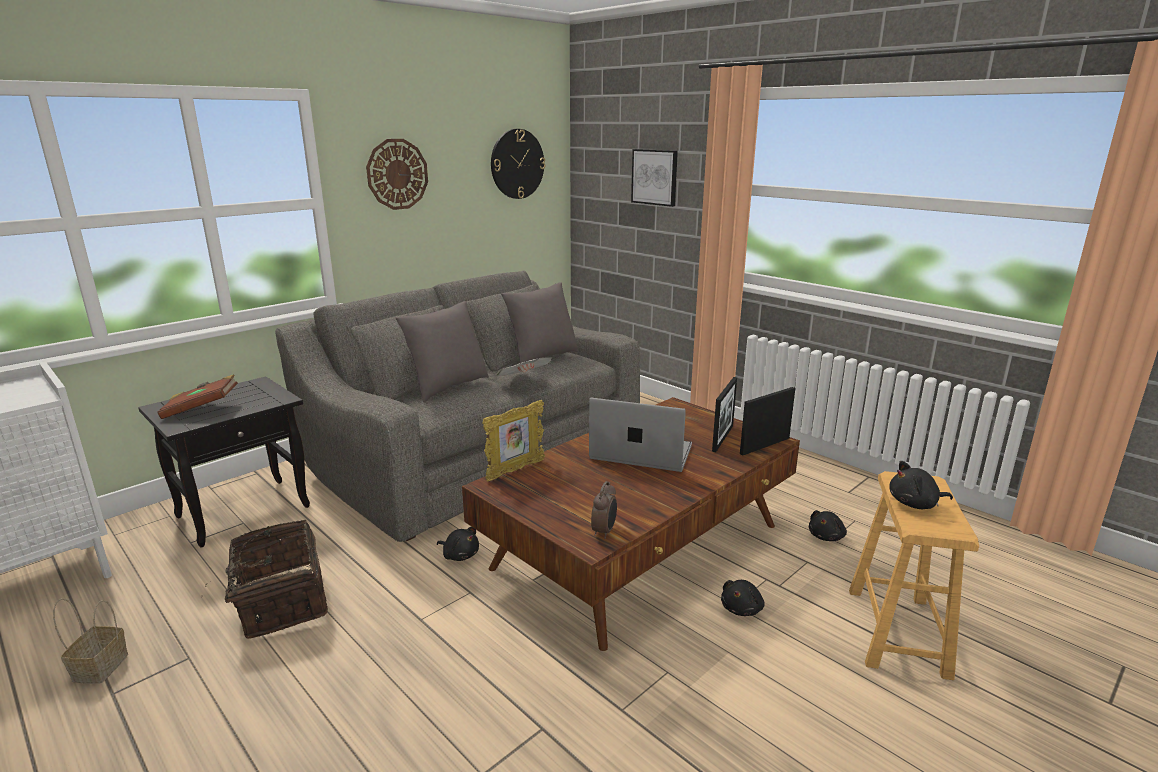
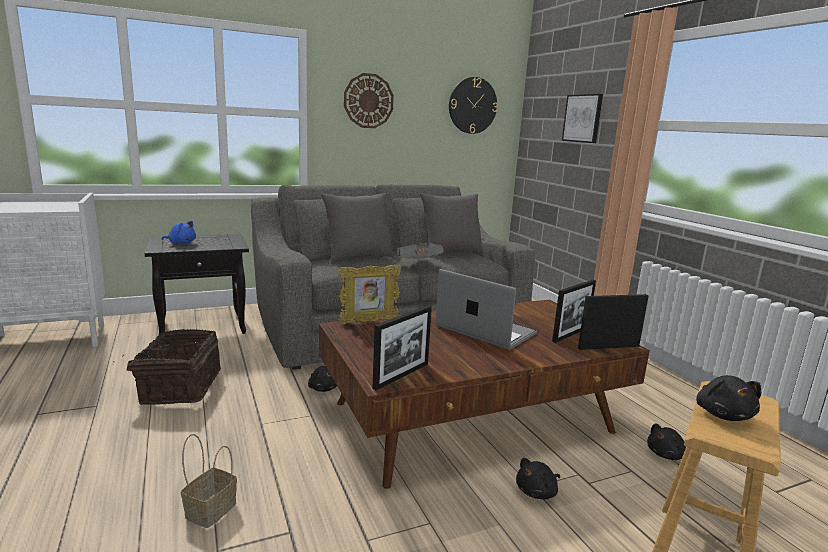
camera: 20 degrees right, 5 degrees down
(101, 666) = (45, 396): basket -> basket (211, 509)
(202, 409) = (181, 243): brown book -> blue plush toy
(604, 531) = (401, 375): alarm clock -> picture frame
(915, 504) = (723, 414): black plush toy -> black plush toy turned 105 degrees counterclockwise

